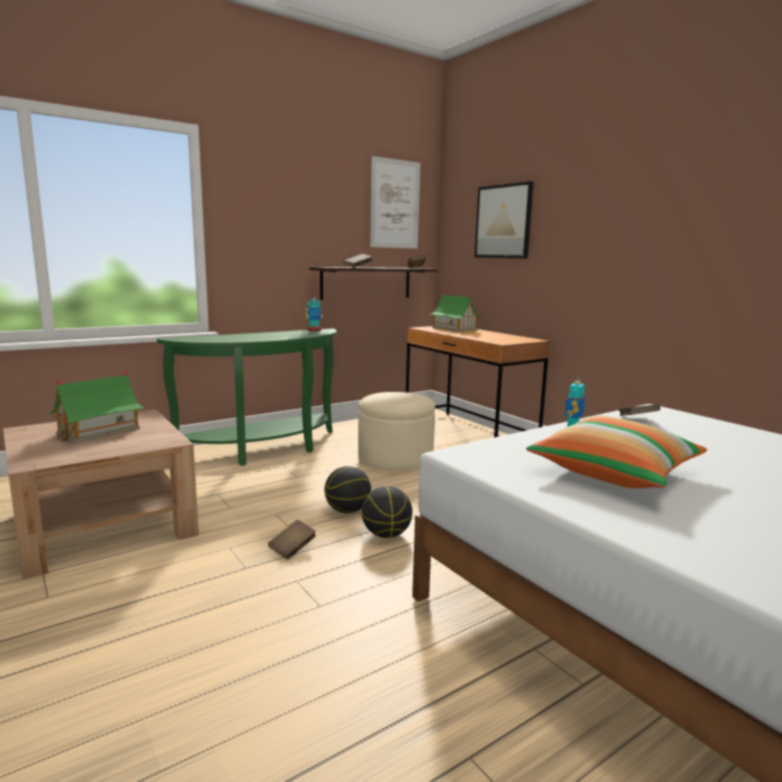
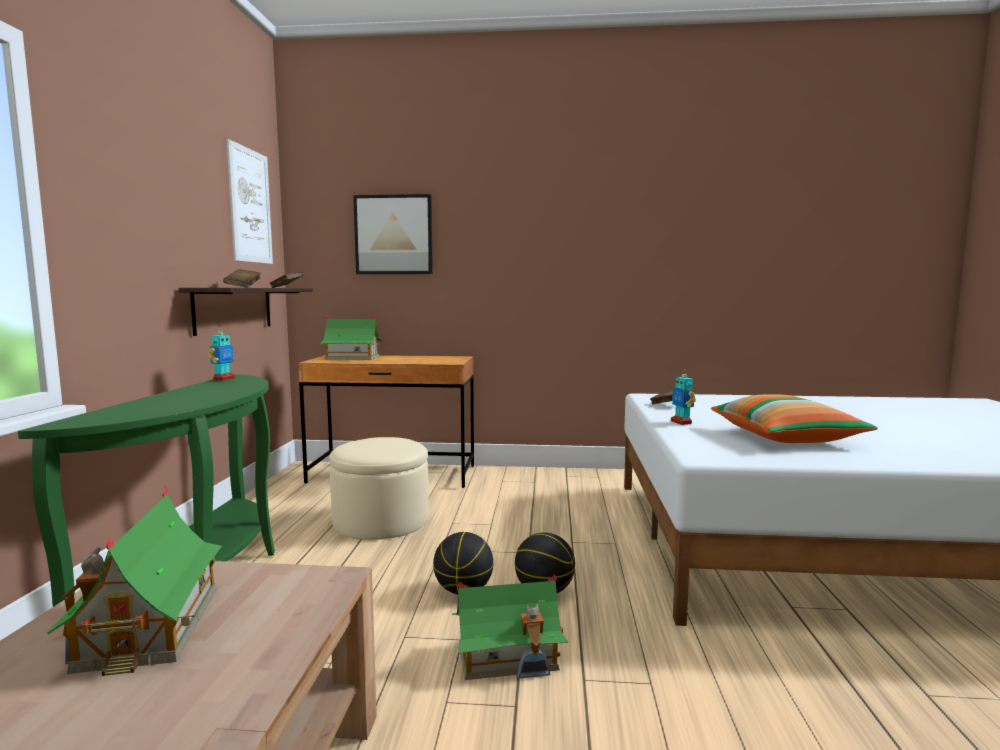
camera: 50 degrees left, 5 degrees down
(292, 549) = (508, 656): brown book -> toy house

